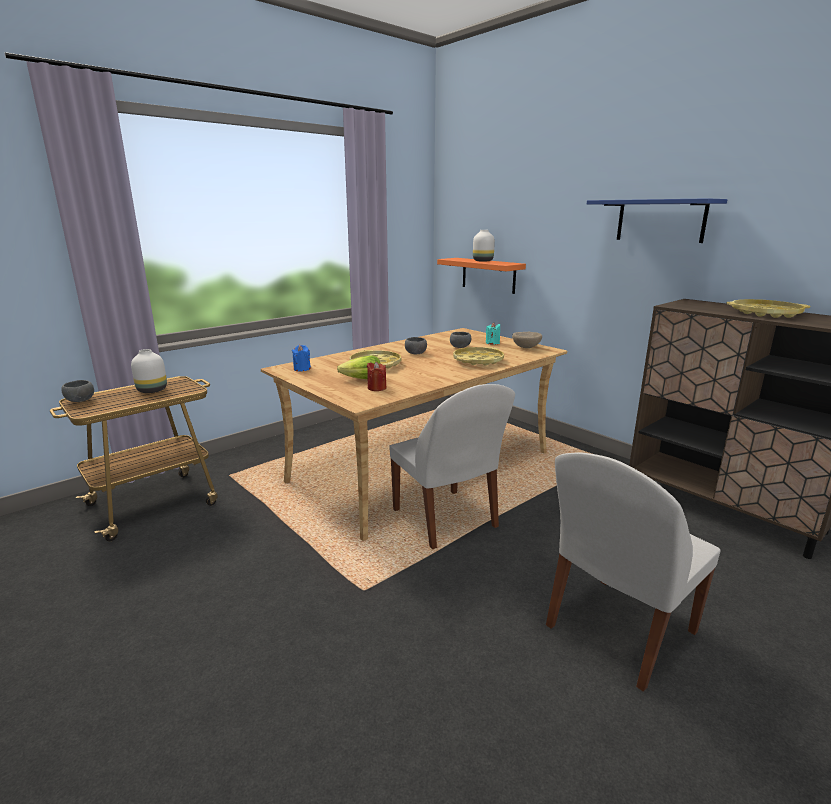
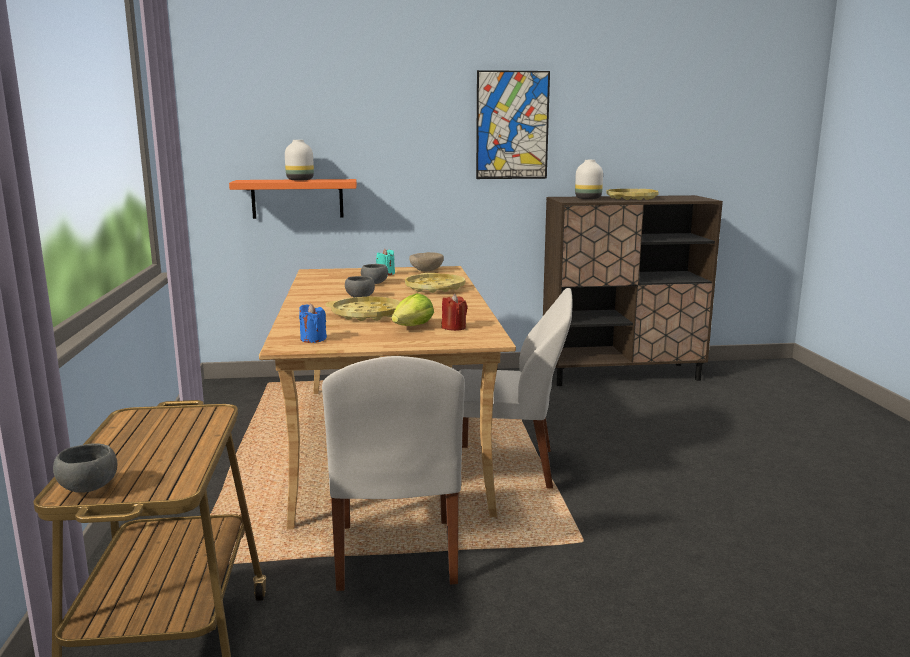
camera: 55 degrees left, 5 degrees down
(153, 390) = (151, 435): white vase -> white vase (588, 198)
(617, 631) = (726, 461): white chair -> white chair (396, 556)
(660, 220) = (512, 125): blue shelf -> picture

